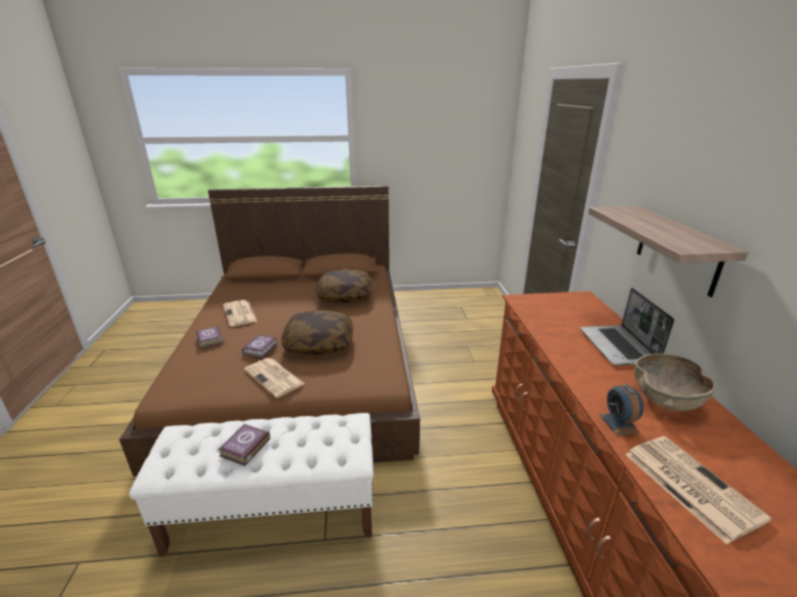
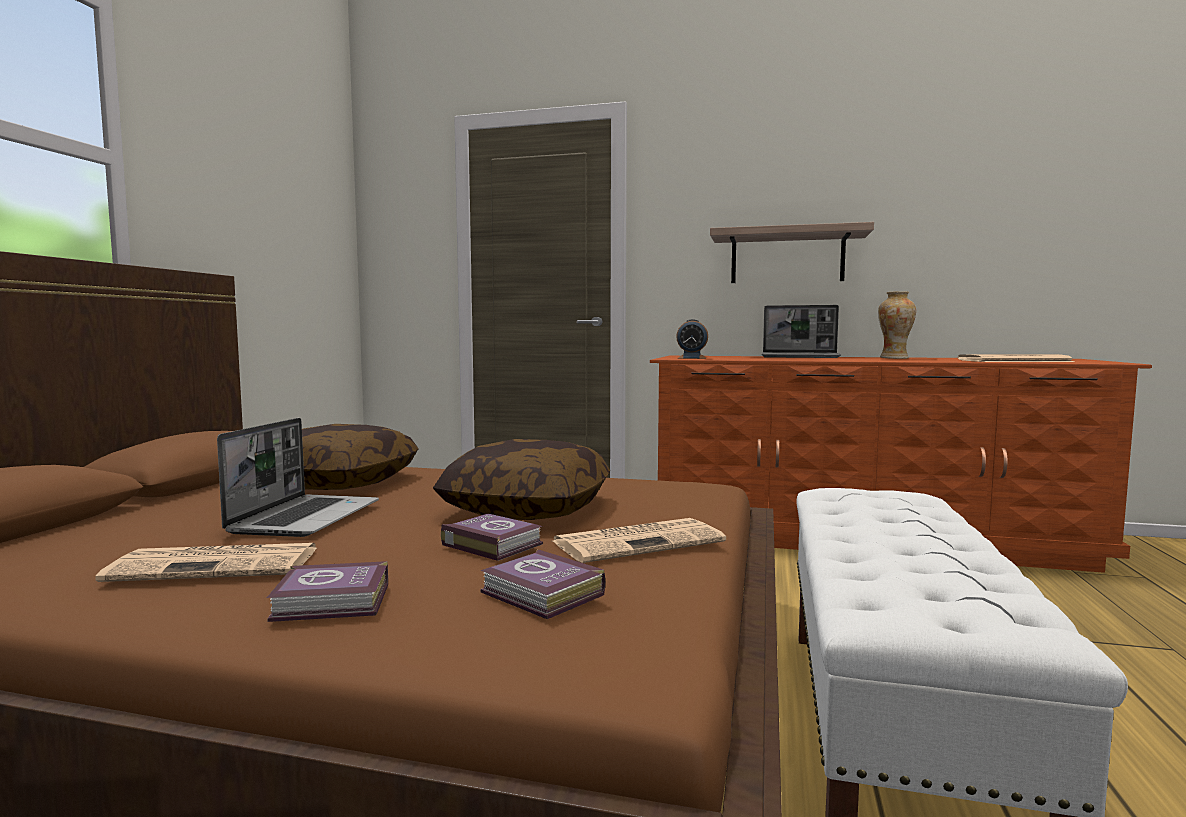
camera: 70 degrees left, 20 degrees down
(244, 448) = (923, 546): book -> book (542, 594)
(290, 307) = (305, 517): none -> laptop
(618, 423) = (938, 361): alarm clock -> alarm clock (692, 358)
(666, 399) = (894, 358): brown bowl -> vase

